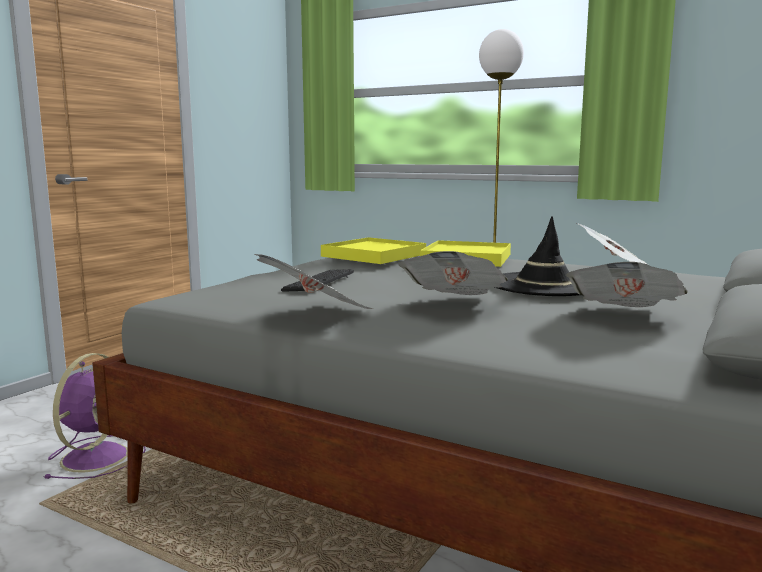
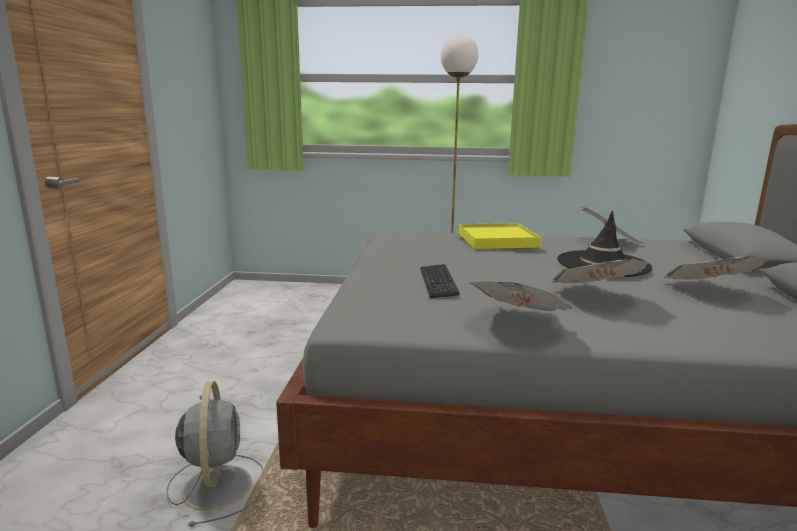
camera: 25 degrees left, 5 degrees up
(97, 456) = (217, 485): purple fan -> grey fan
(373, 255) = (420, 243): yellow tray -> none

